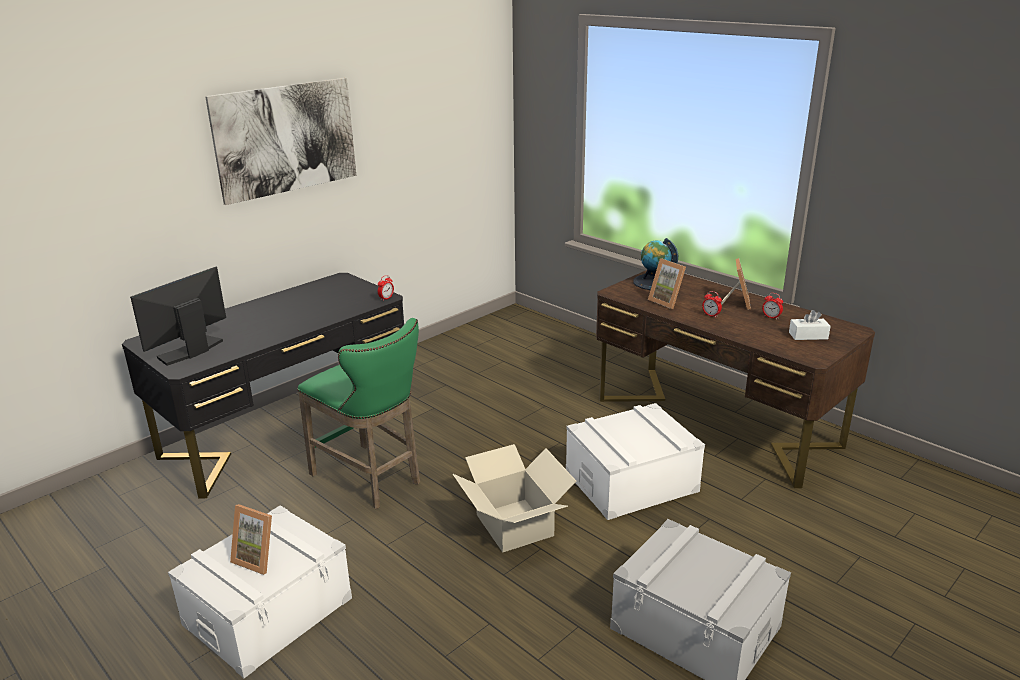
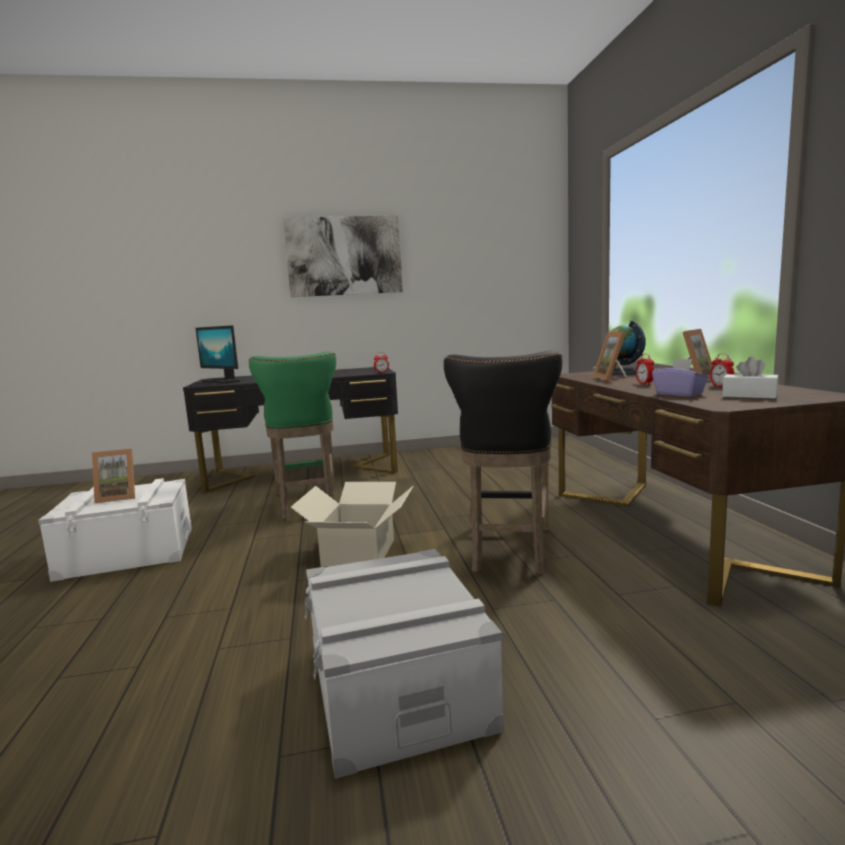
camera: 35 degrees right, 15 degrees down
(191, 351) = (221, 381): monitor -> monitor turned 120 degrees counterclockwise
(259, 558) = (118, 497): picture frame -> picture frame turned 75 degrees counterclockwise
(631, 482) = (508, 551): white storage box -> black stool
(762, 337) = (679, 394): none -> purple tissue box

